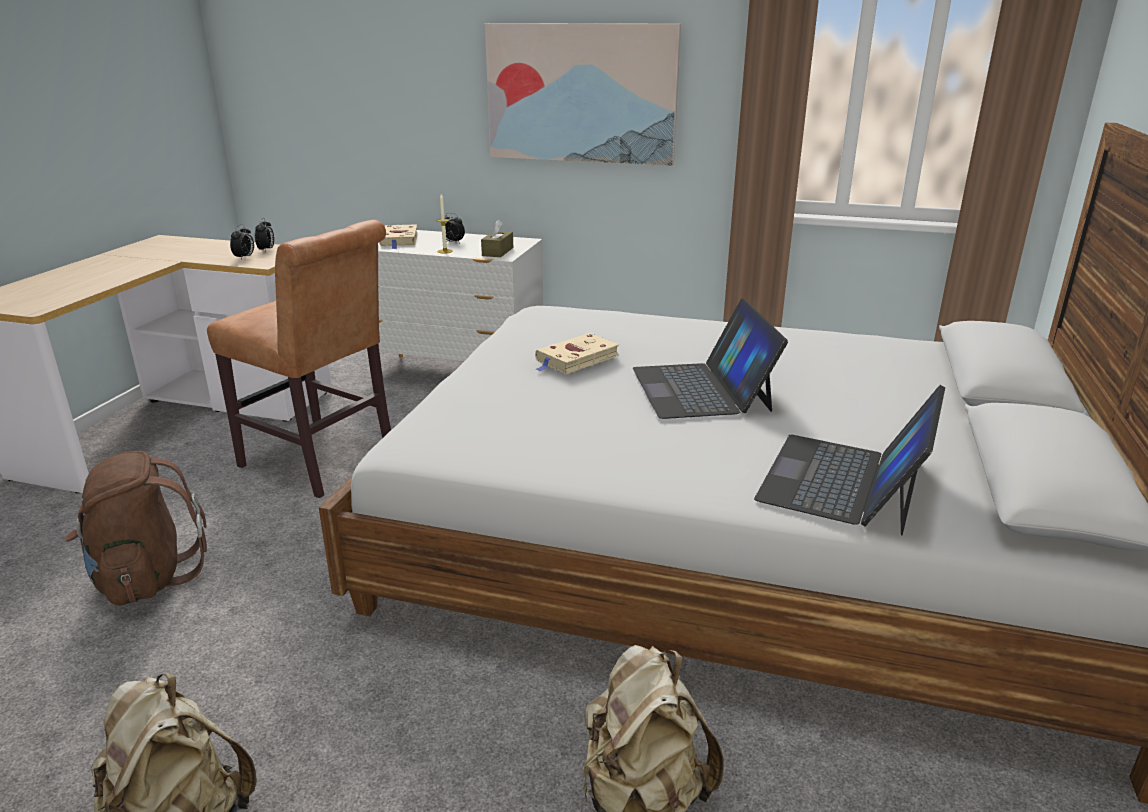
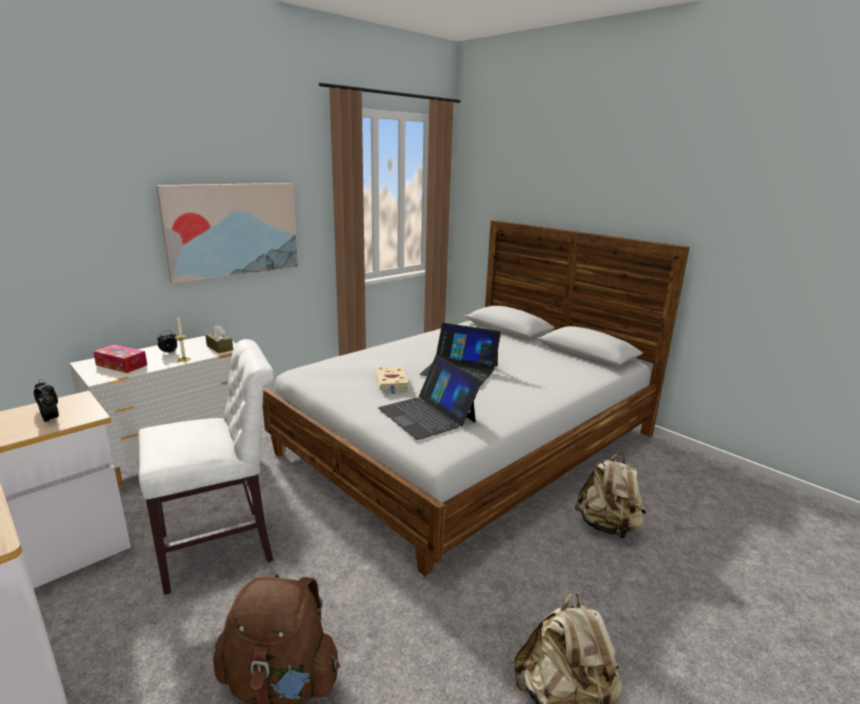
camera: 60 degrees left, 5 degrees down
(323, 463) = (223, 547): brown chair -> white chair
(399, 240) = (121, 365): beige book -> tissue box
(844, 482) = (562, 376): laptop -> laptop (427, 415)

